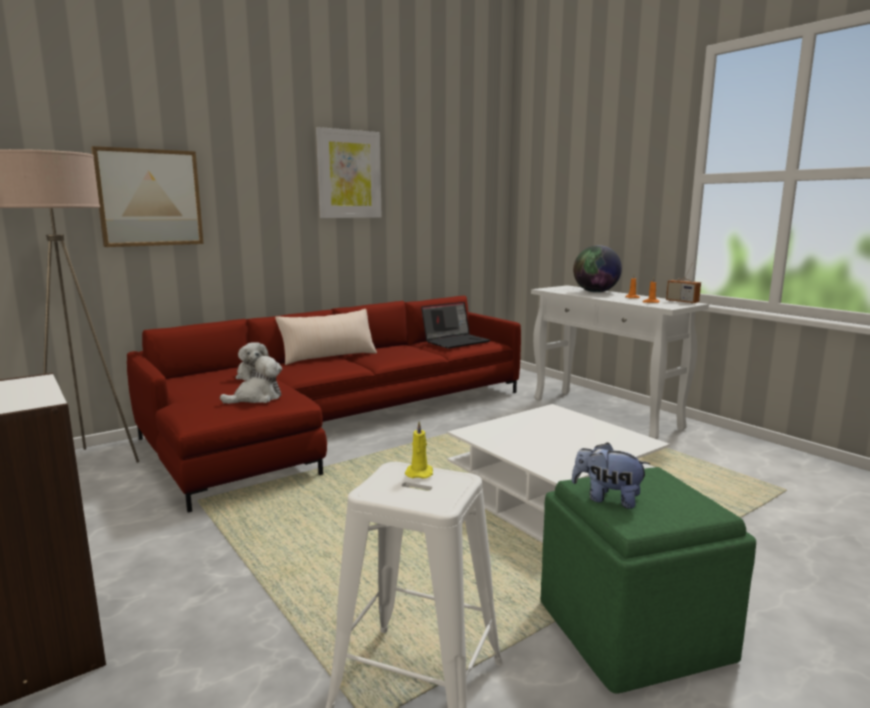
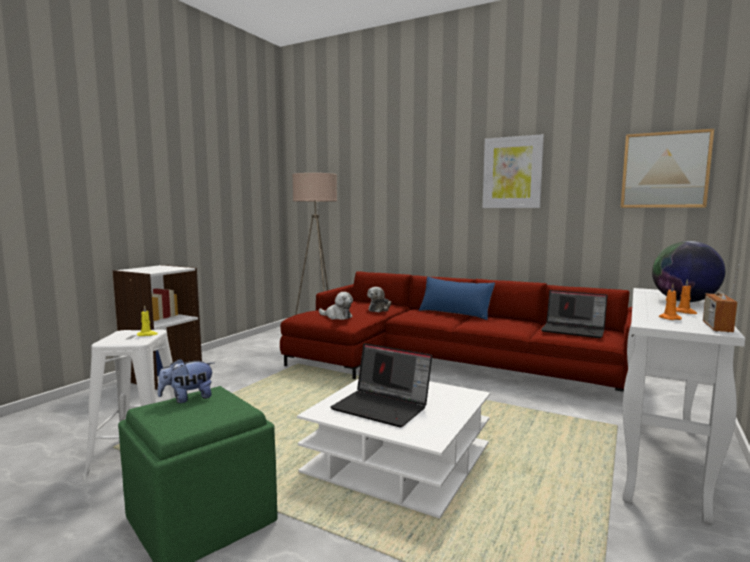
camera: 65 degrees right, 5 degrees down
(149, 198) = (376, 195): picture -> picture (664, 170)
(328, 356) = (455, 313): beige pillow -> blue pillow
(562, 444) = (383, 407): none -> laptop
(607, 499) = (188, 398): plush toy -> plush toy turned 120 degrees counterclockwise

